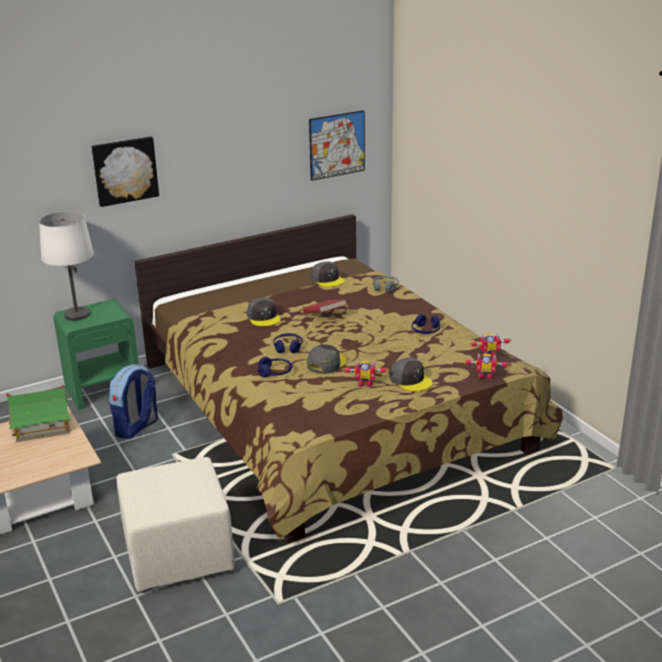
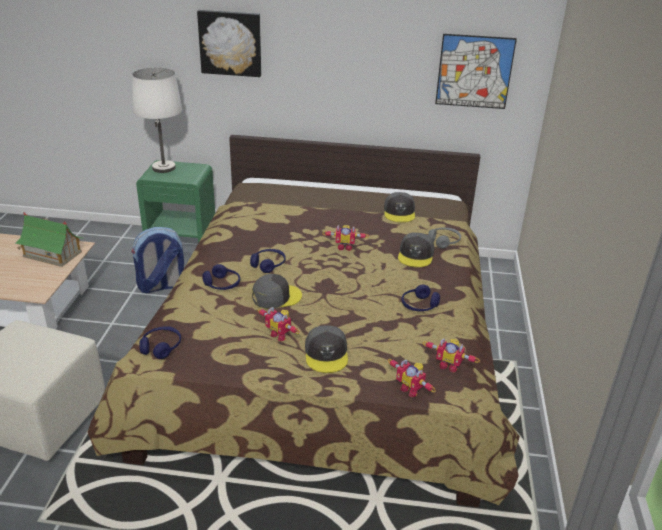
camera: 35 degrees right, 5 degrees up
(264, 317) = (292, 226): grey cap -> grey cap (416, 255)
(296, 424) = (161, 347): none -> blue headphones
(324, 315) = (345, 247): red book -> toy robot

